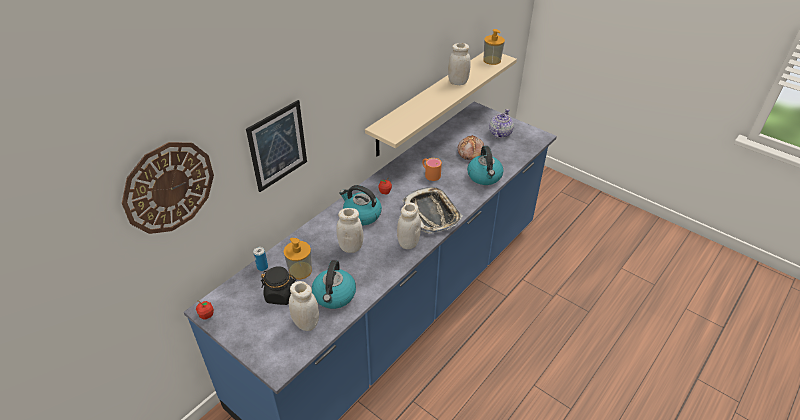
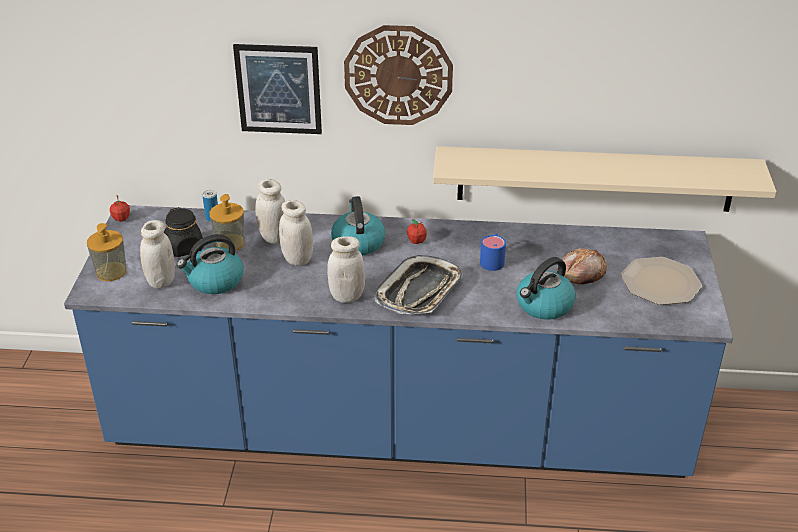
camera: 55 degrees right, 5 degrees down
(169, 187) = (126, 57): wall clock -> wall clock (398, 75)
(430, 174) = (493, 259): orange mug -> blue mug
(458, 82) = (633, 168): white jar -> white jar (273, 237)
(492, 60) = (735, 173): soap dispenser -> soap dispenser (111, 271)
(499, 133) = (660, 282): teapot -> plate

